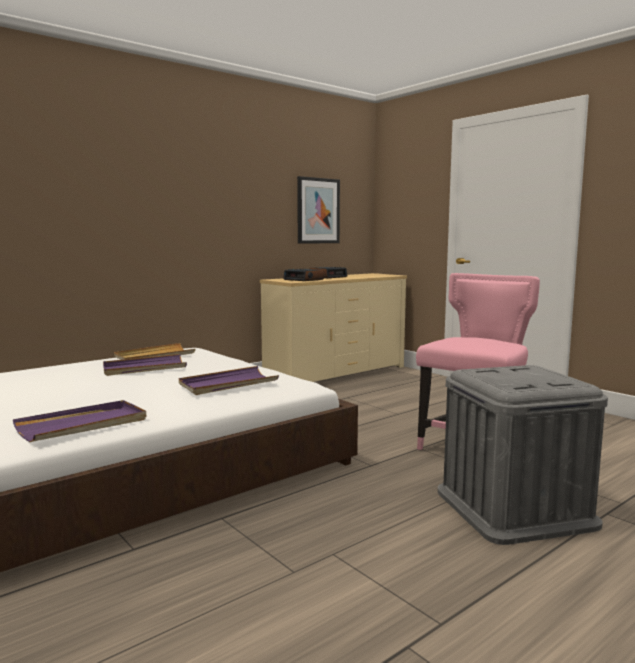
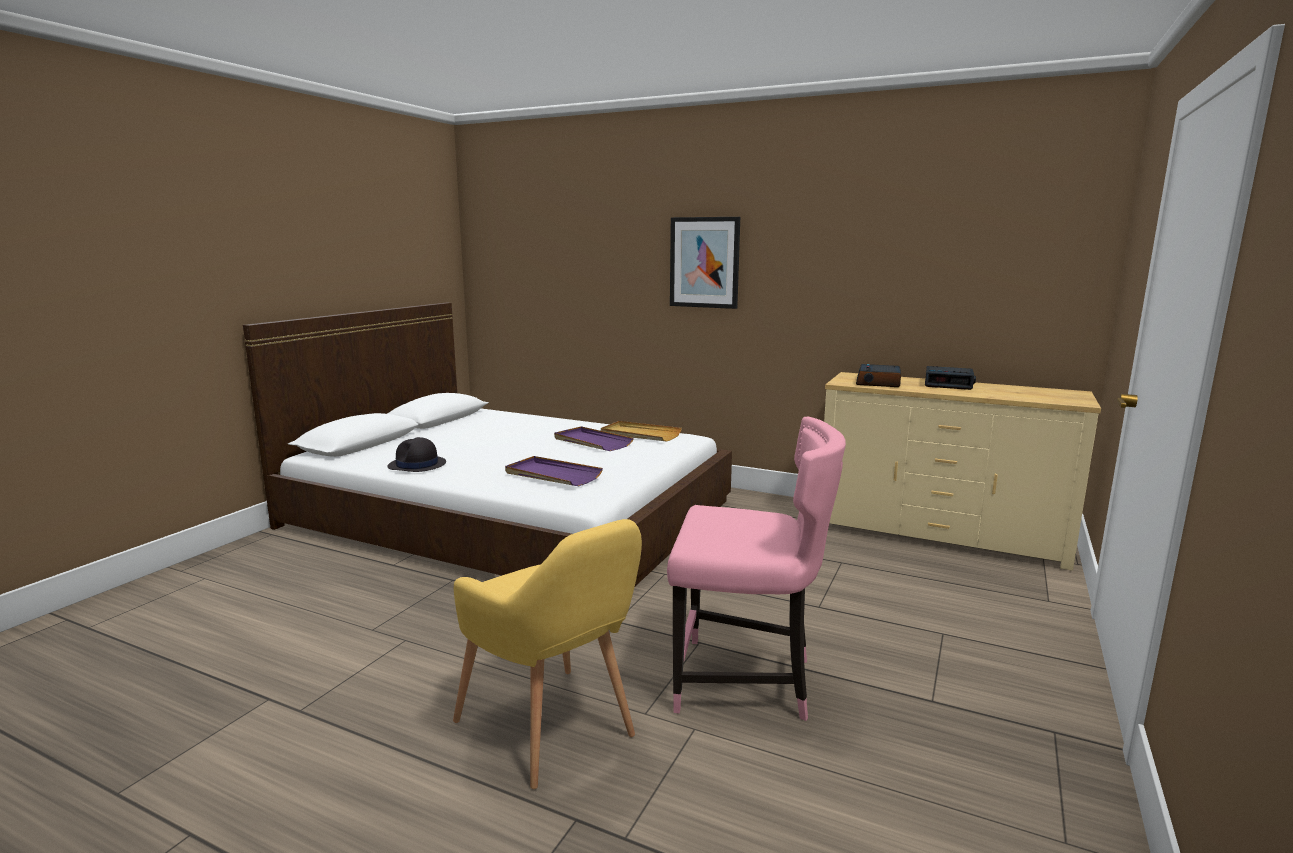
camera: 65 degrees right, 5 degrees up
(83, 425) = (417, 465): purple tray -> black hat
(318, 211) = (970, 278): picture -> picture (704, 262)
(514, 507) = (554, 733): grey storage box -> yellow armchair

